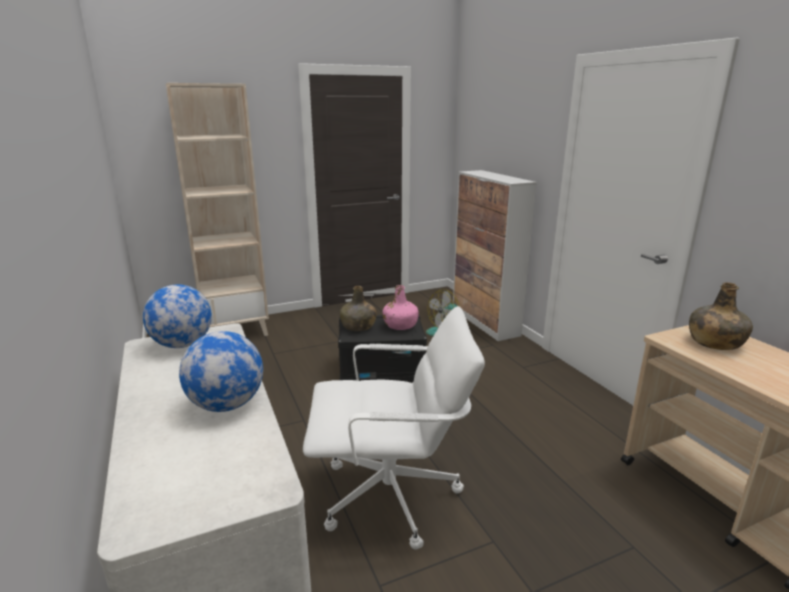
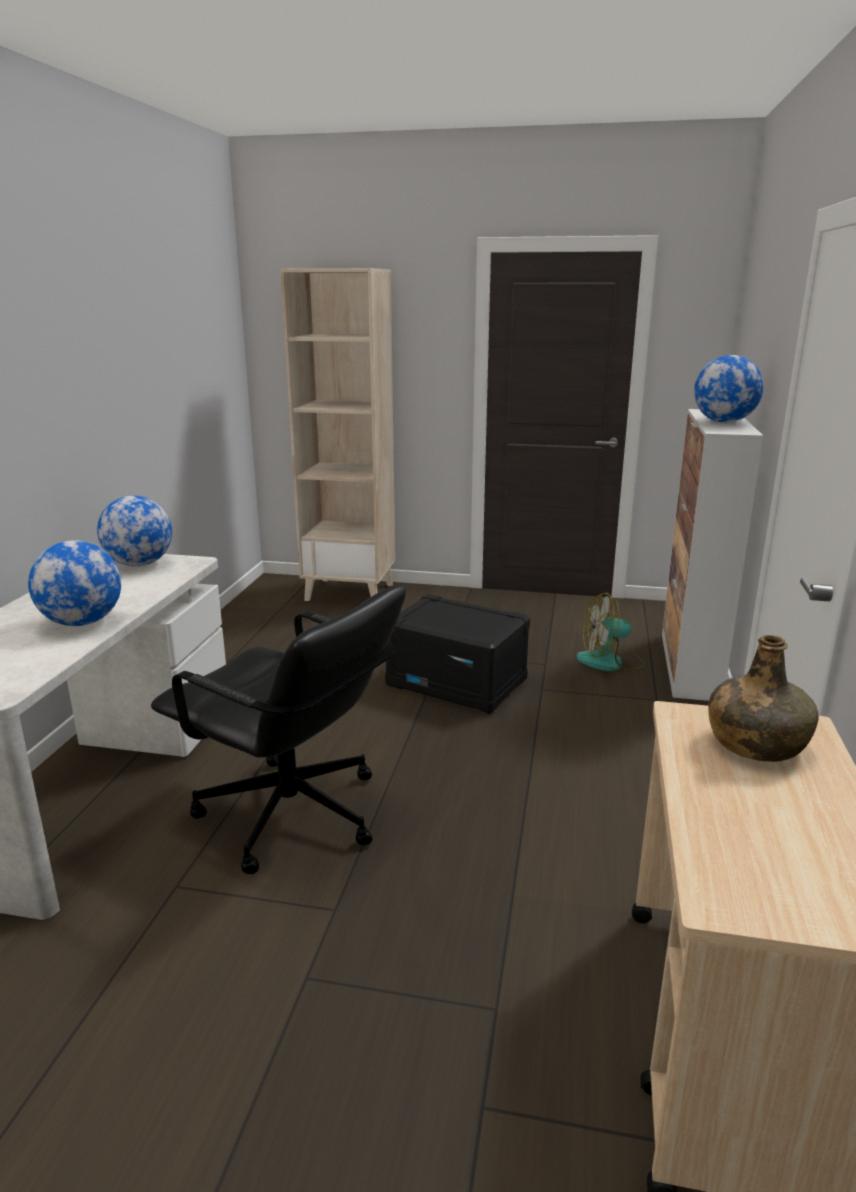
camera: 35 degrees right, 0 degrees up
(358, 326) = (428, 611): green bottle -> none
(391, 496) = (291, 815): white office chair -> black office chair
(400, 325) = (482, 623): pink bottle -> none
(499, 177) = (724, 422): none -> globe

